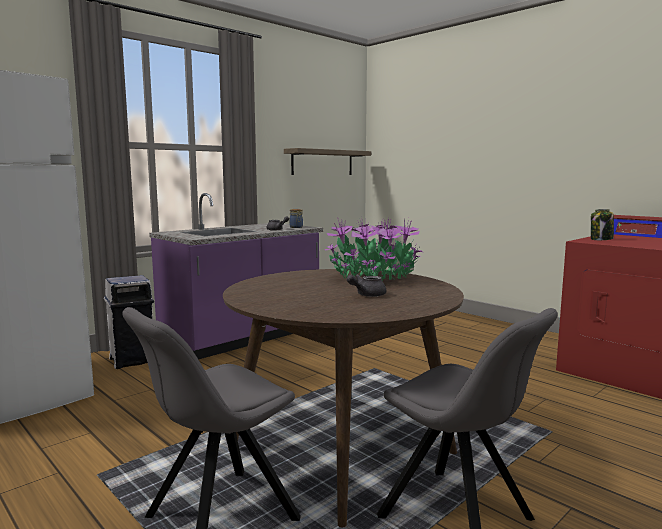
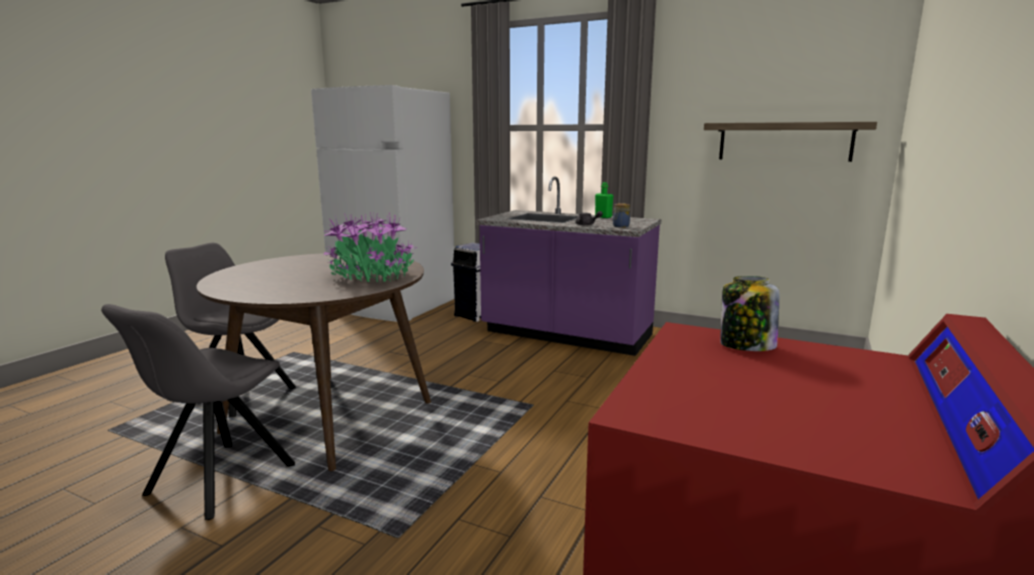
camera: 70 degrees right, 5 degrees up
(244, 226) = (603, 217): none -> green bottle
(367, 295) = (292, 279): grey teapot -> none

